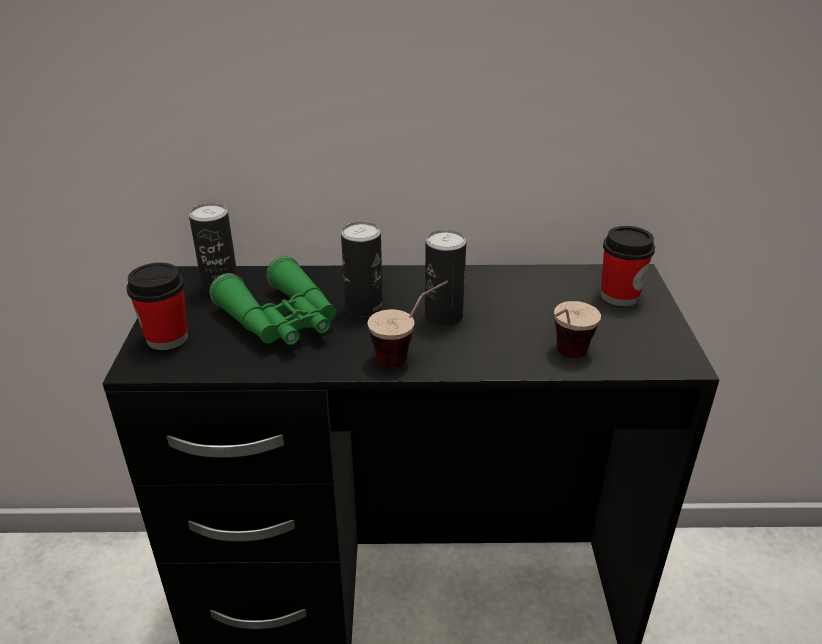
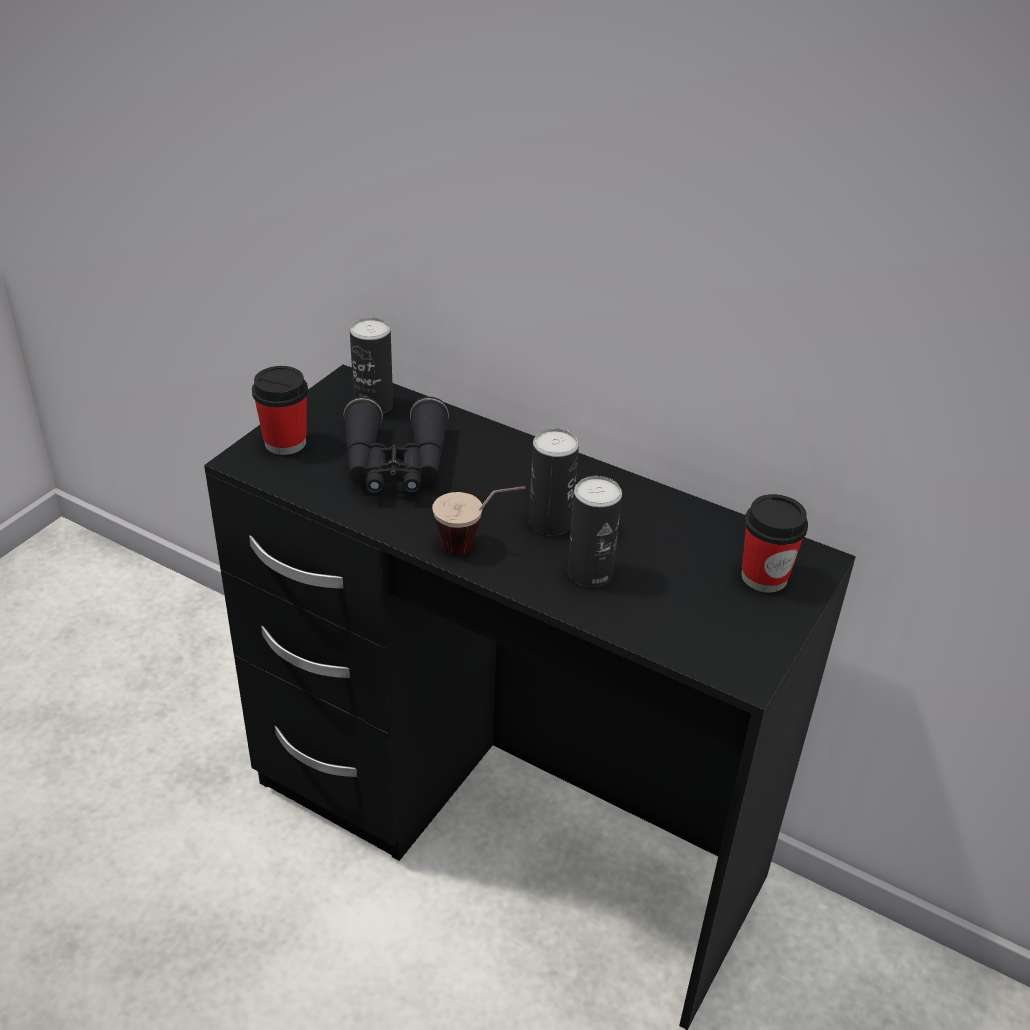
camera: 30 degrees right, 5 degrees up
(281, 320) = (395, 464): green binoculars -> black binoculars
(364, 307) = (483, 481): can -> can (590, 572)
(564, 359) = (622, 617): cup -> none

